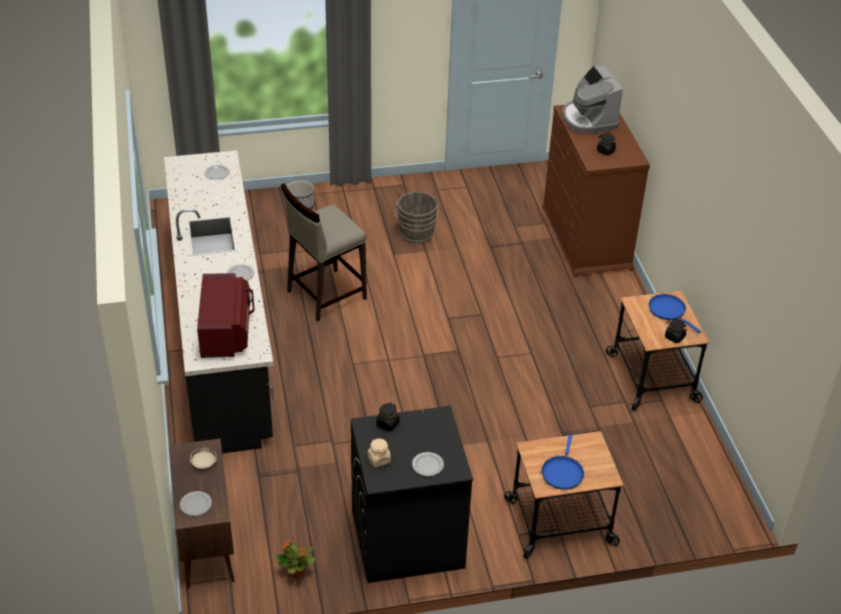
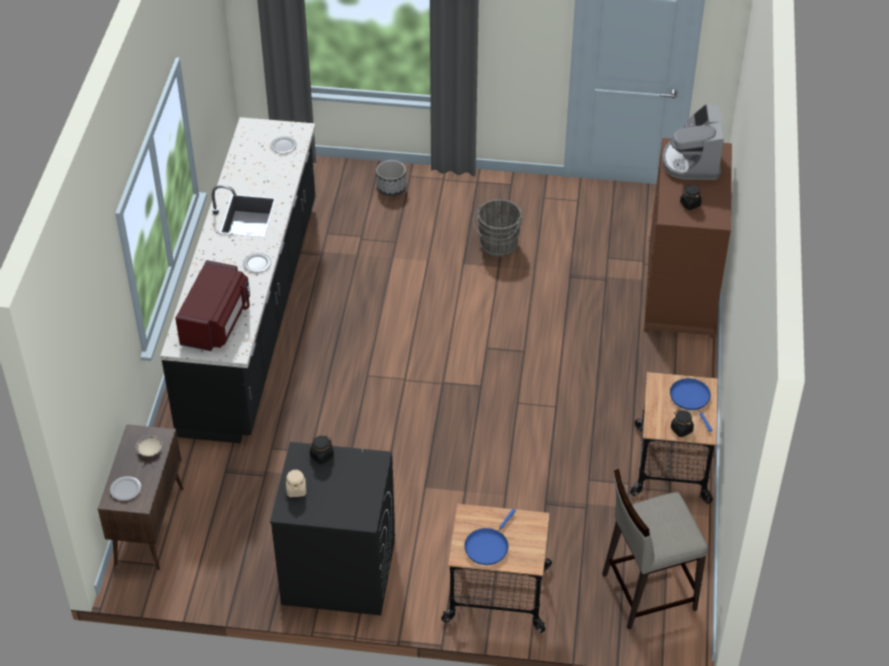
camera: 20 degrees right, 5 degrees up
(297, 572) = (220, 576): potted plant -> none
(325, 295) = (373, 294): beige stool -> beige stool (647, 591)
(428, 465) = (340, 507): plate -> none

